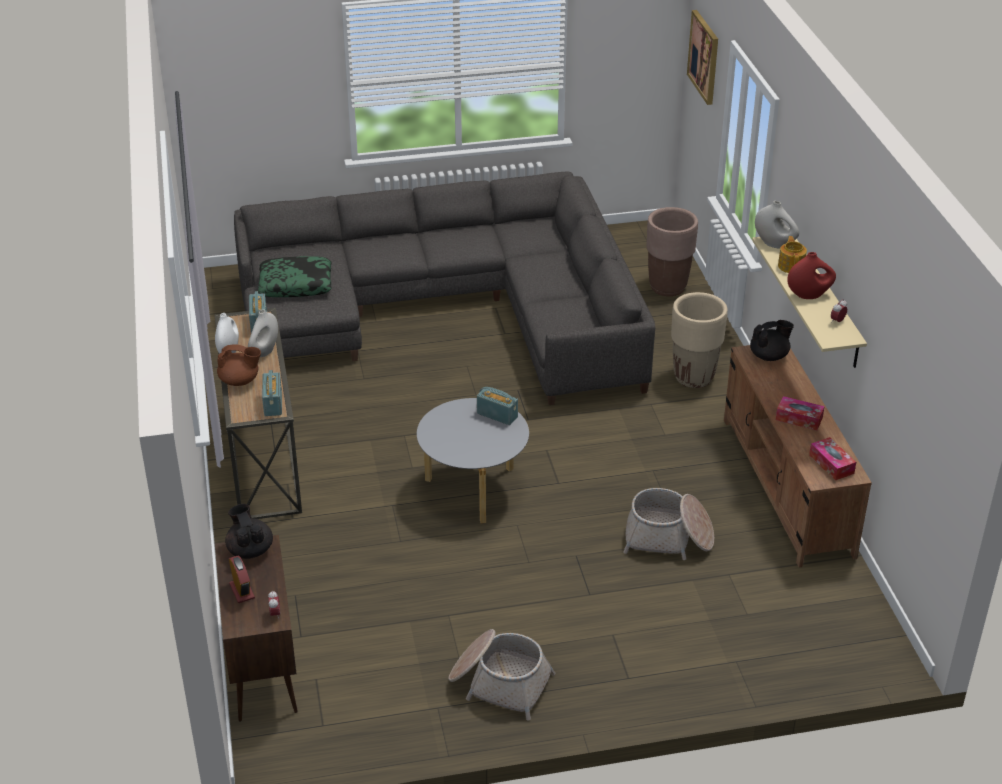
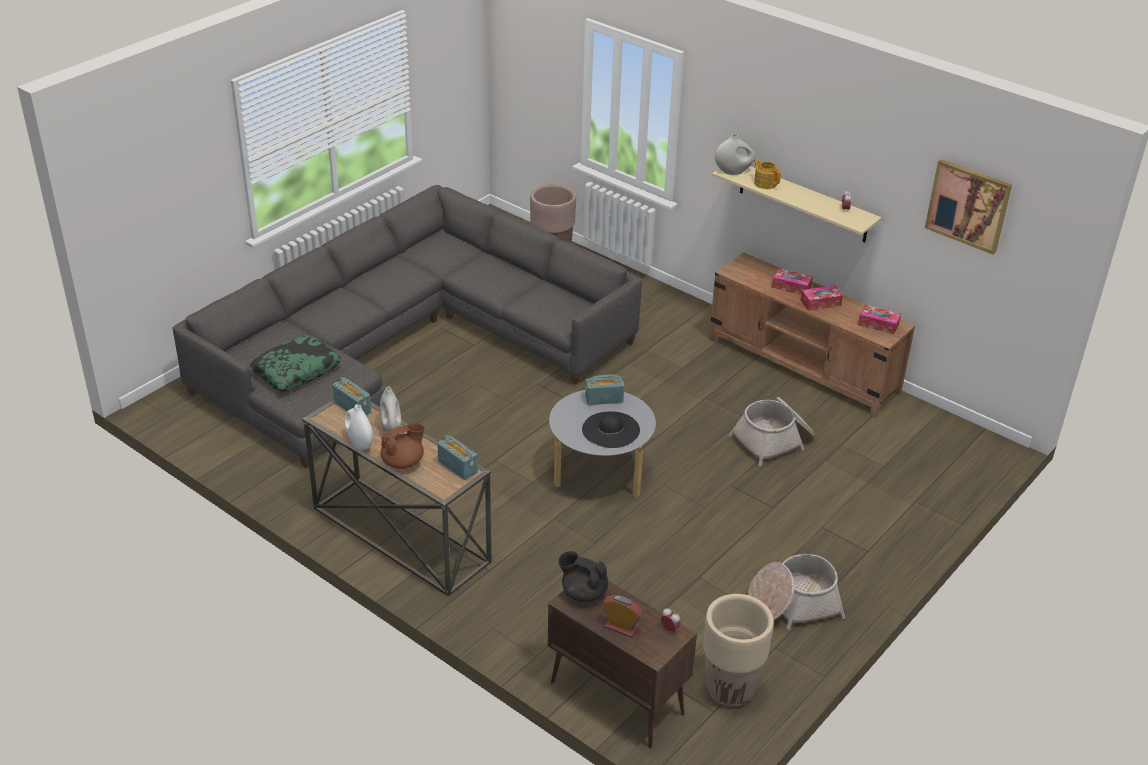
camera: 40 degrees left, 0 degrees up
(469, 442) = (610, 430): none -> black hat
(693, 377) = (651, 317): beige planter -> beige planter (730, 690)
(704, 56) = (532, 44): picture -> picture (968, 206)
(769, 356) = (747, 267): black teapot -> none
(789, 391) = (791, 287): none -> tissue box
(809, 295) = (804, 199): red vase -> none

